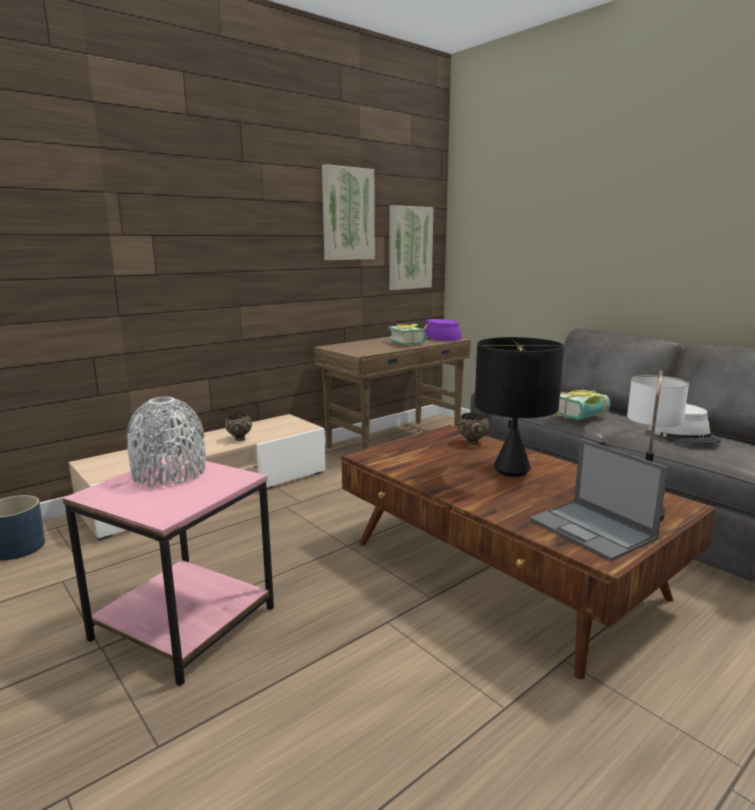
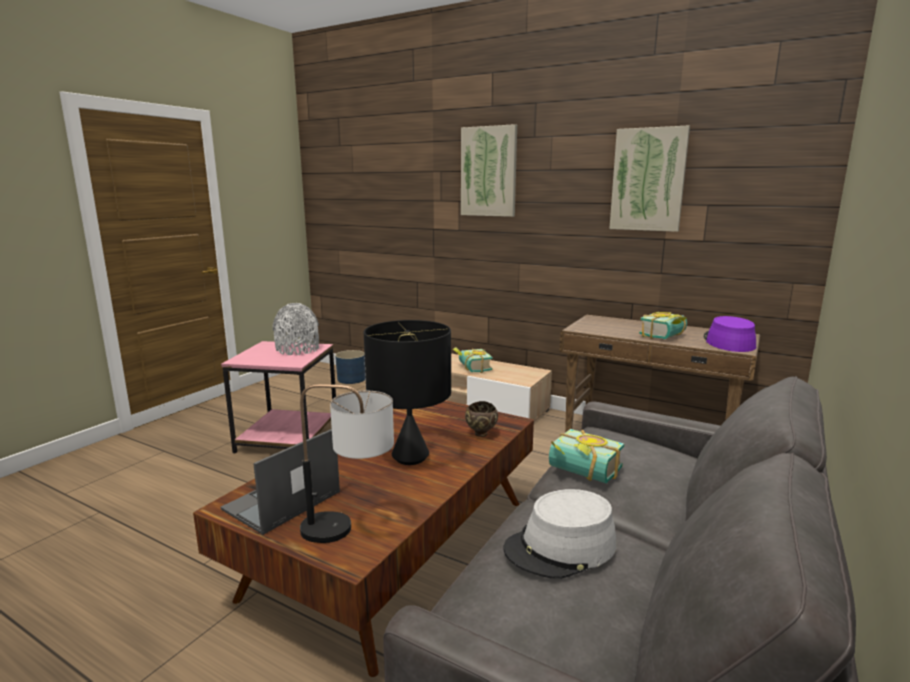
camera: 70 degrees right, 0 degrees up
(239, 439) = (471, 368): brown bowl -> book
(409, 248) = (750, 221): picture -> picture (489, 172)

